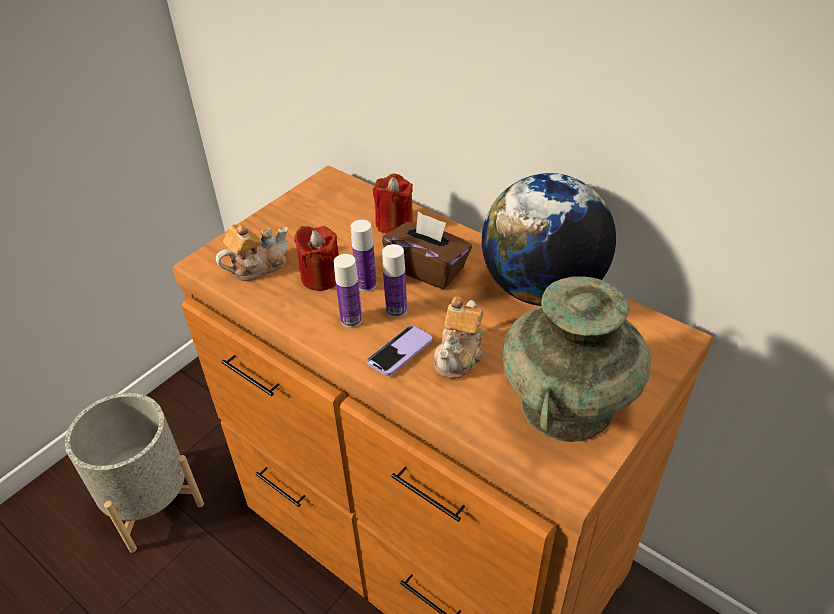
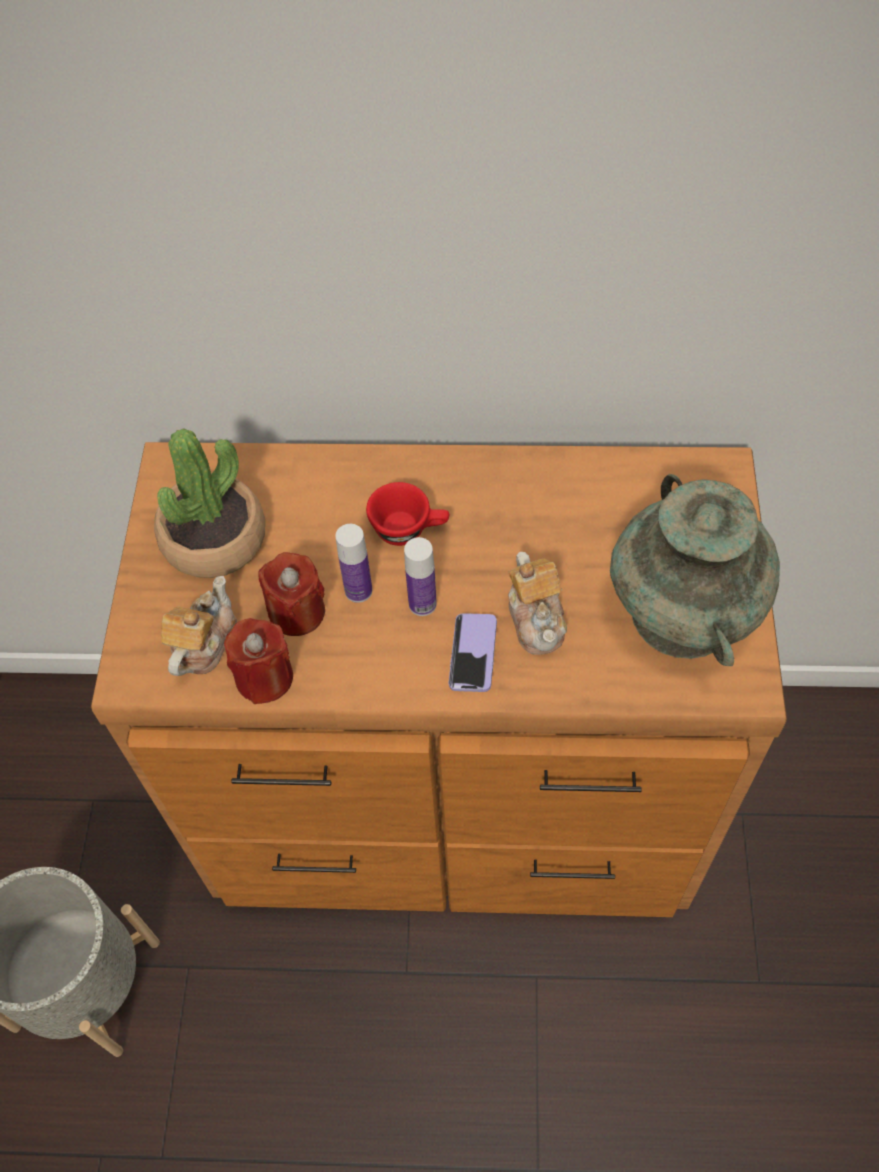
camera: 35 degrees left, 15 degrees up
(315, 222) = (214, 539): none -> potted plant
(351, 320) = (384, 647): bottle -> none
(394, 223) = (314, 487): red candle -> red candle (264, 677)
(428, 269) = (409, 529): brown tissue box -> red cup
(541, 289) = (551, 485): globe -> none

